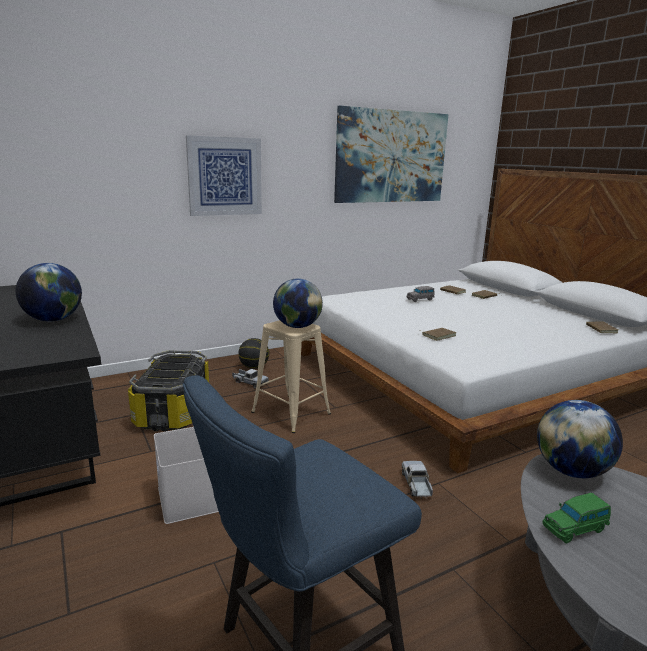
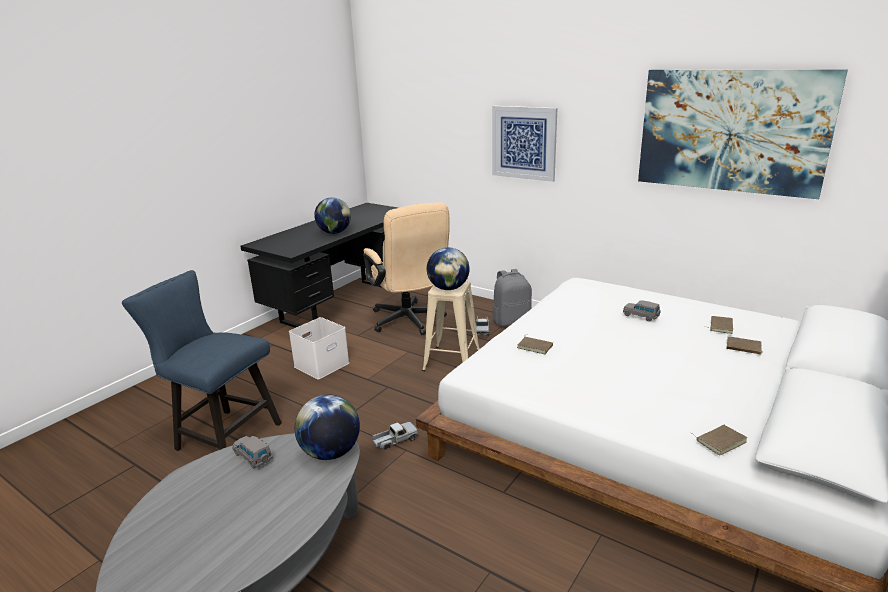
camera: 65 degrees right, 5 degrees up
(174, 411) = (410, 322): storage box -> beige office chair
(254, 367) = (511, 321): basketball -> grey backpack
(575, 528) = (253, 458): green toy car -> grey toy car

